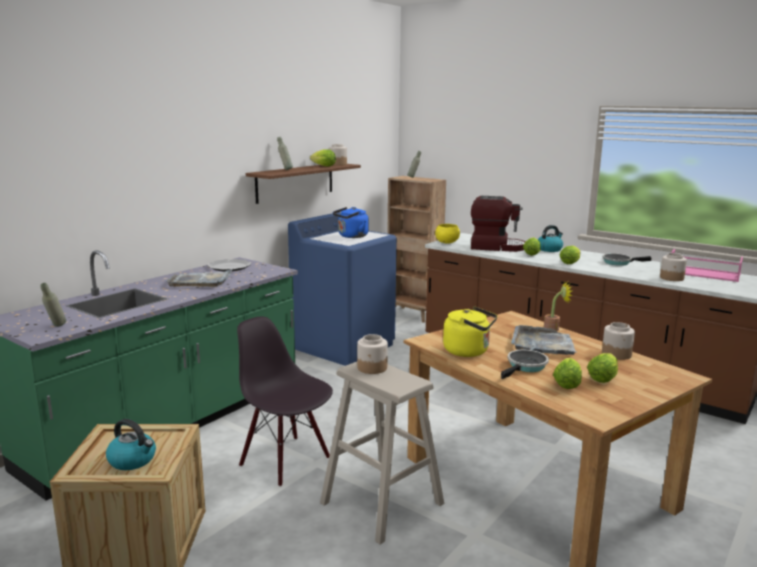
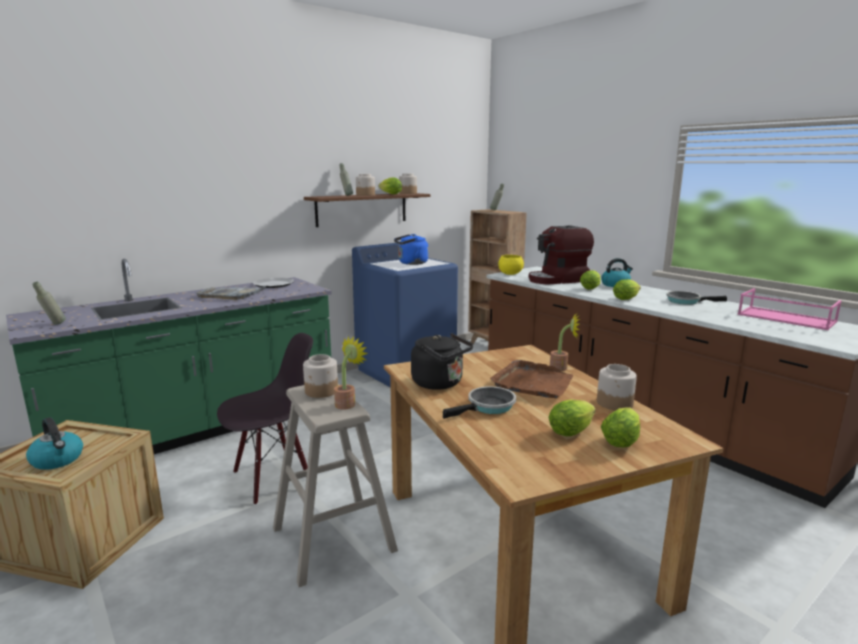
camera: 15 degrees right, 0 degrees up
(286, 461) = (273, 478): black chair -> black chair turned 90 degrees clockwise
(406, 376) = (348, 403): none -> potted plant
(469, 351) = (440, 383): yellow kettle -> black kettle
(496, 247) = (558, 280): coffee machine -> coffee machine turned 135 degrees clockwise
(542, 344) = (533, 383): grey tray -> brown tray
(567, 384) = (520, 432): lettuce -> lettuce (622, 440)
(672, 278) = (739, 321): jar -> jar (365, 195)

